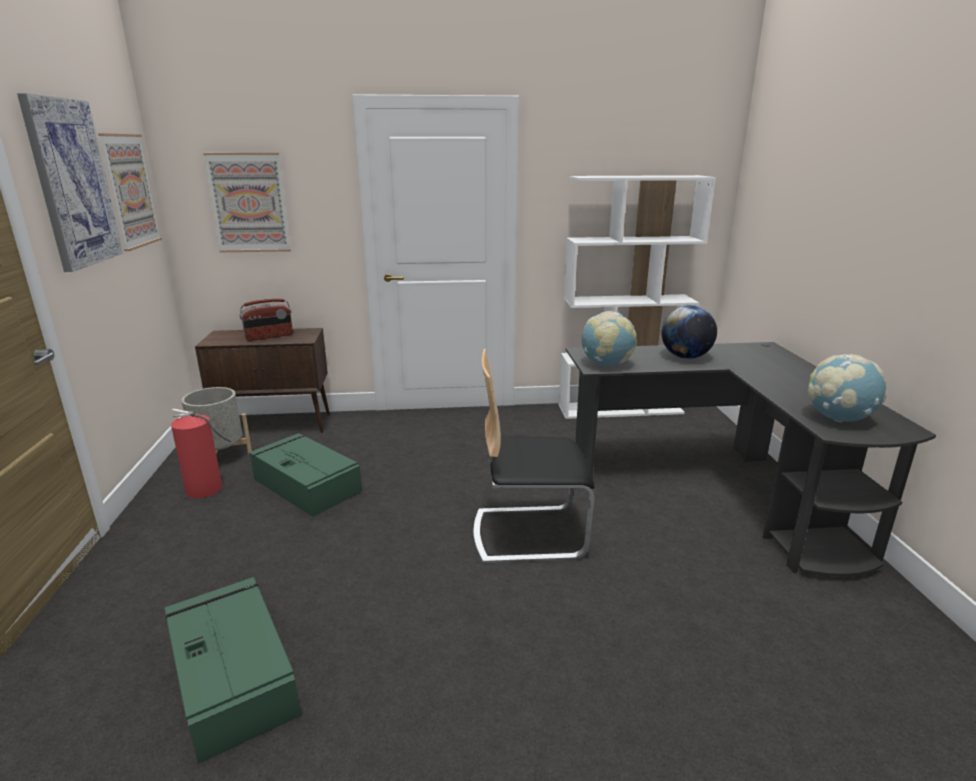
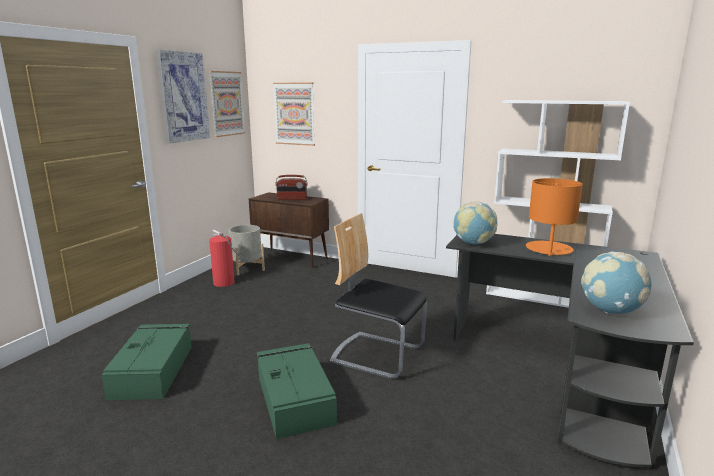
camera: 30 degrees right, 5 degrees down
(306, 484) = (275, 293): green storage box -> green storage box (294, 398)
(685, 357) = (548, 249): globe -> orange table lamp

